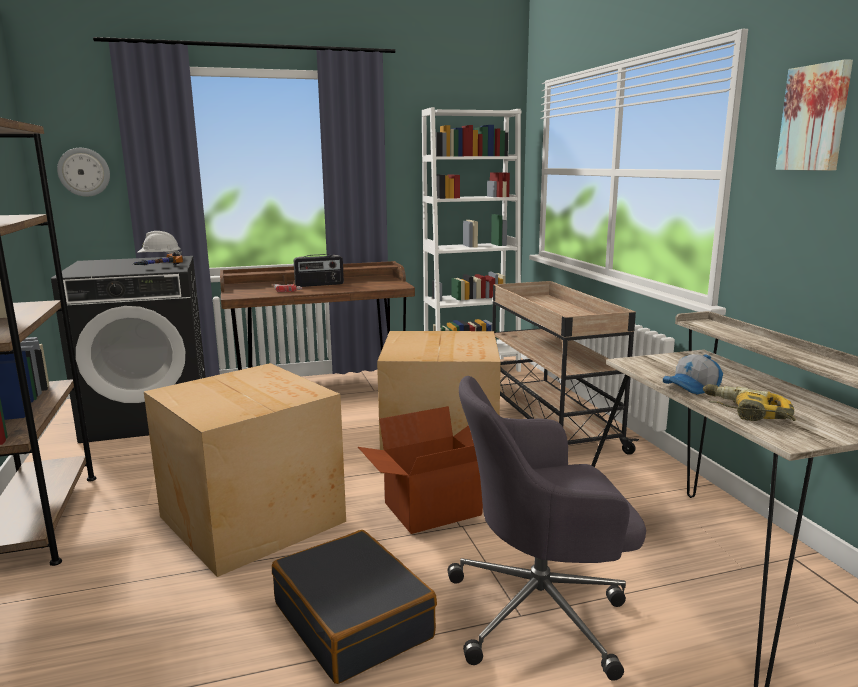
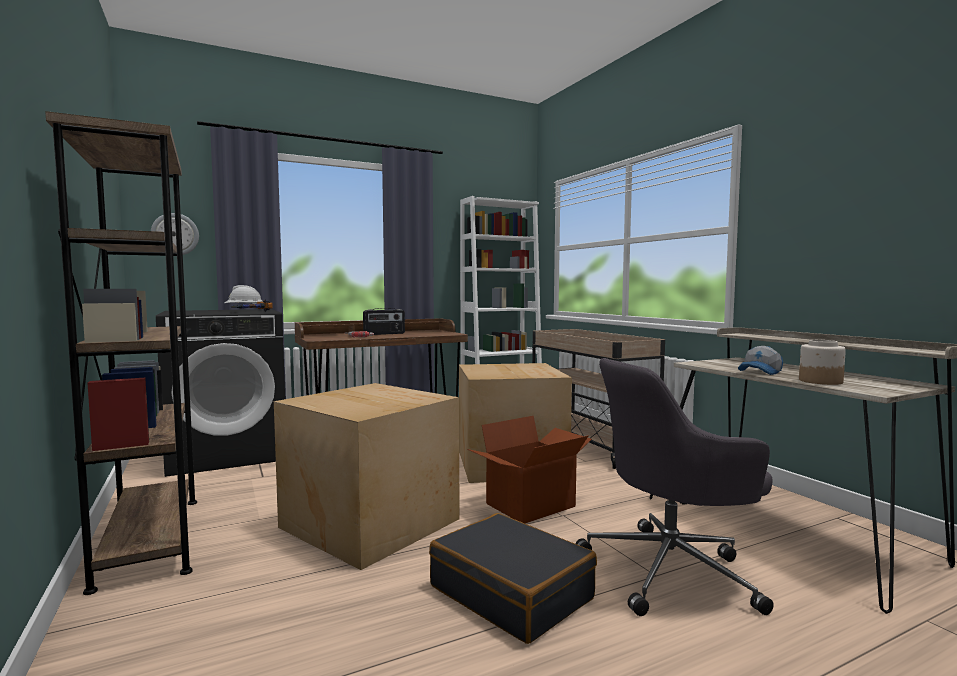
camera: 10 degrees left, 10 degrees down
(745, 412) = (820, 381): power drill -> jar
(815, 118) = (810, 179): picture -> none

